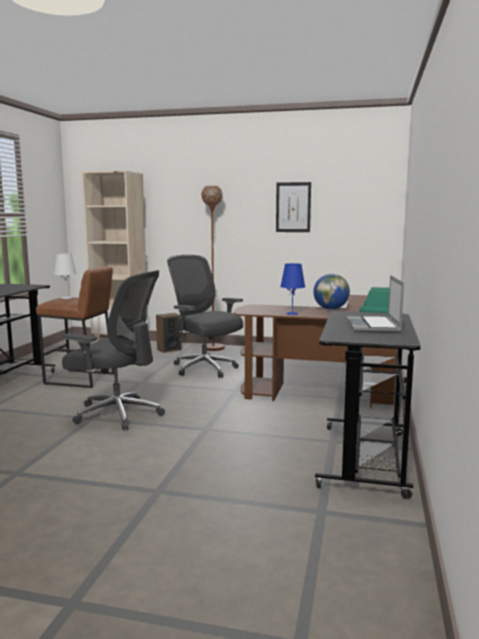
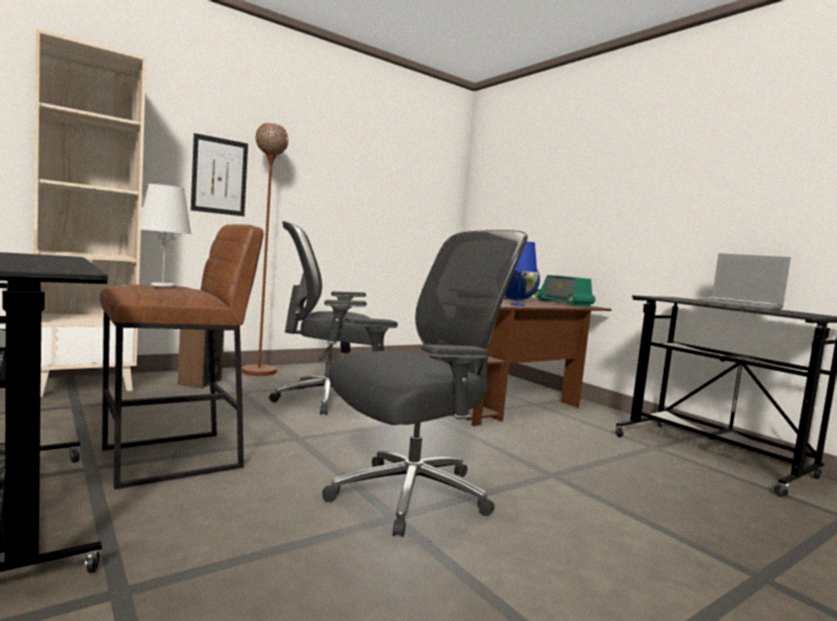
camera: 50 degrees left, 5 degrees down
(293, 207) = (361, 178): picture -> picture (219, 176)

